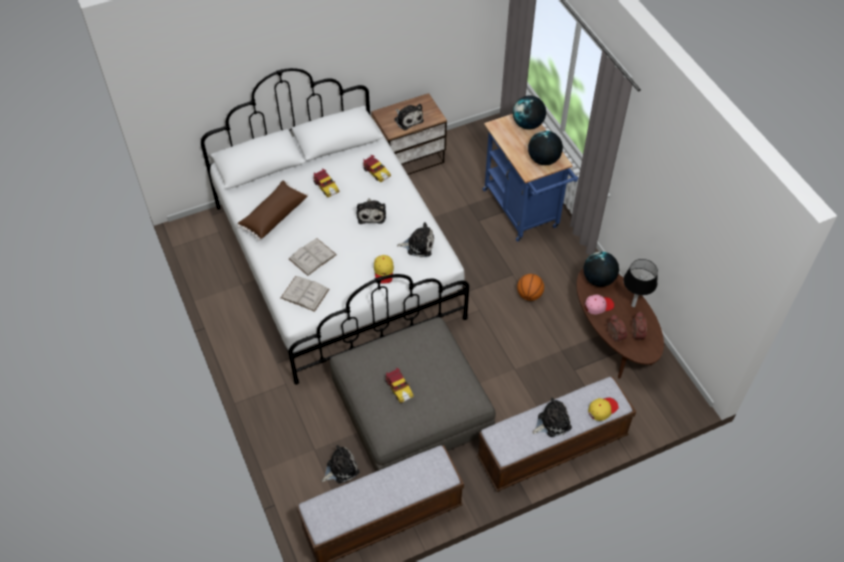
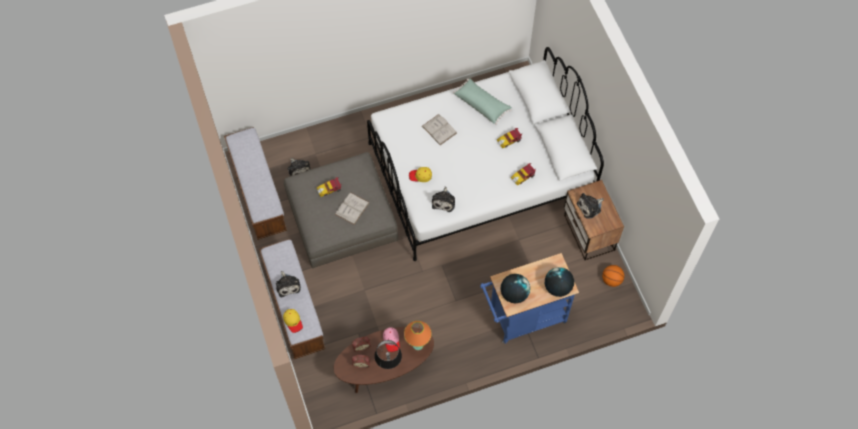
camera: 95 degrees right, 10 degrees up
(273, 215) = (482, 104): brown pillow -> green pillow
(305, 293) = (405, 124): white book -> white book (352, 208)
(371, 214) = (478, 170): plush toy -> none
(529, 295) = (433, 310): basketball -> basketball (611, 280)
(598, 279) = (417, 345): globe -> orange table lamp

